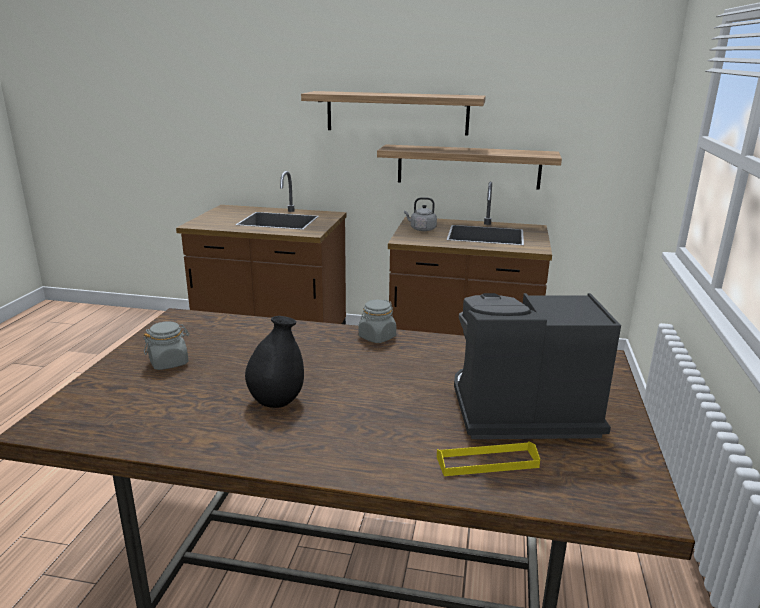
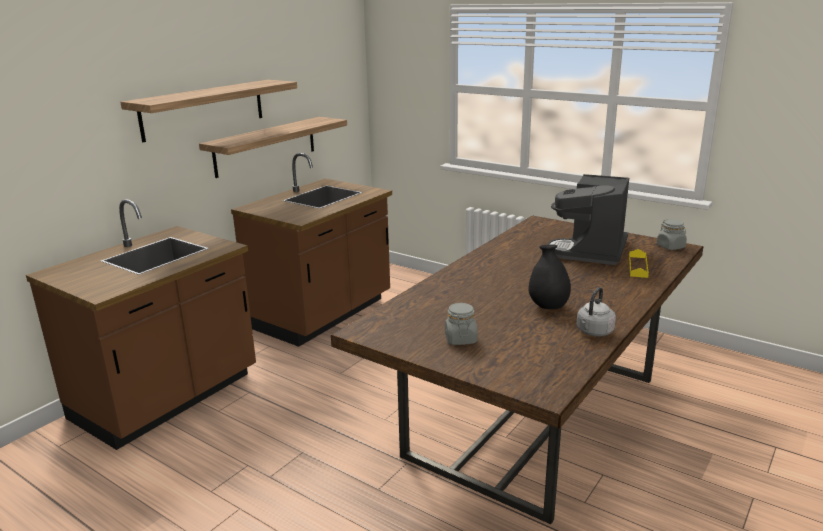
camera: 65 degrees left, 0 degrees up
(377, 337) = (468, 266): grey jar -> grey jar (670, 247)
(421, 229) = (280, 210): grey kettle -> grey kettle (593, 332)

